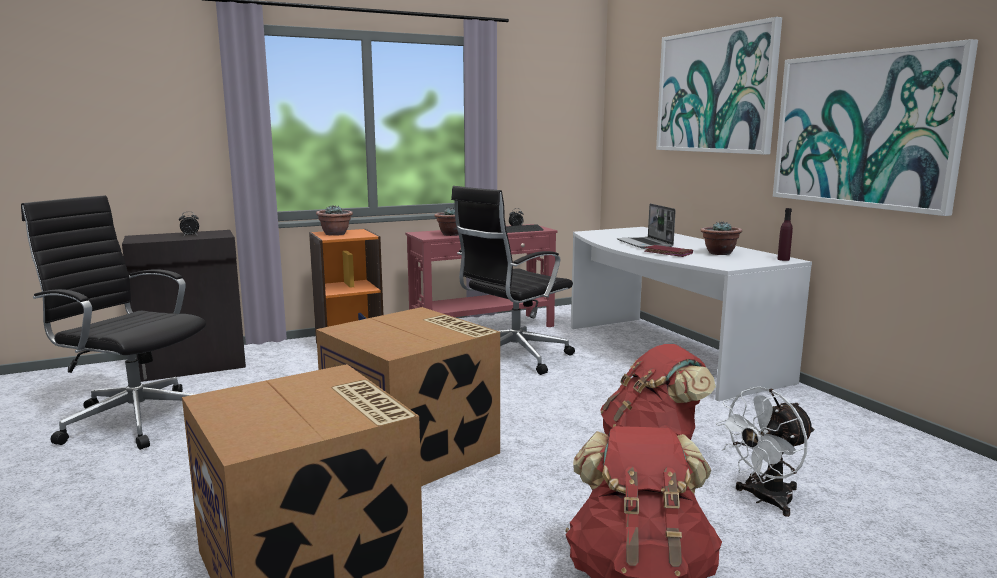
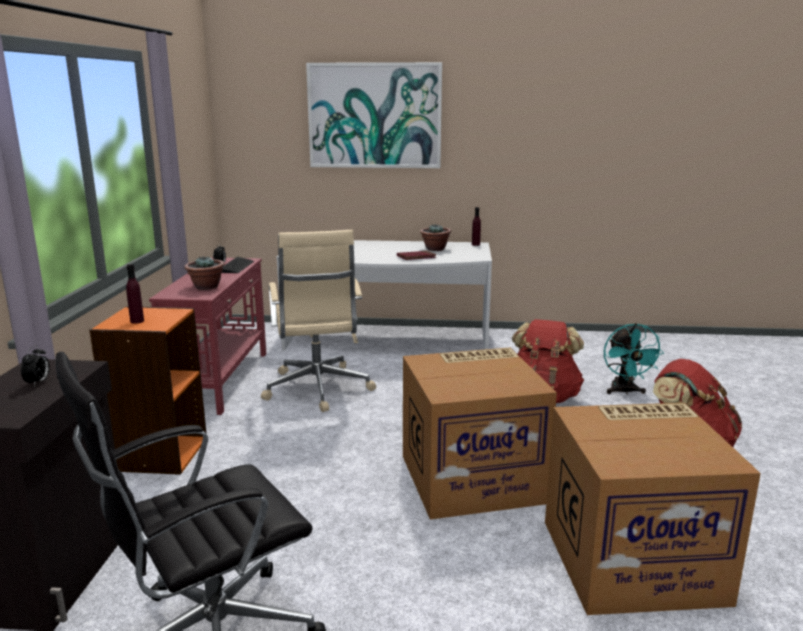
camera: 60 degrees left, 5 degrees up
(335, 234) = (137, 321): potted plant -> purple bottle
(512, 357) = (317, 390): black office chair -> beige office chair
(645, 244) = (372, 254): laptop -> none
(764, 500) = (625, 391): white fan -> turquoise fan
(863, 129) = (519, 149): picture -> none

